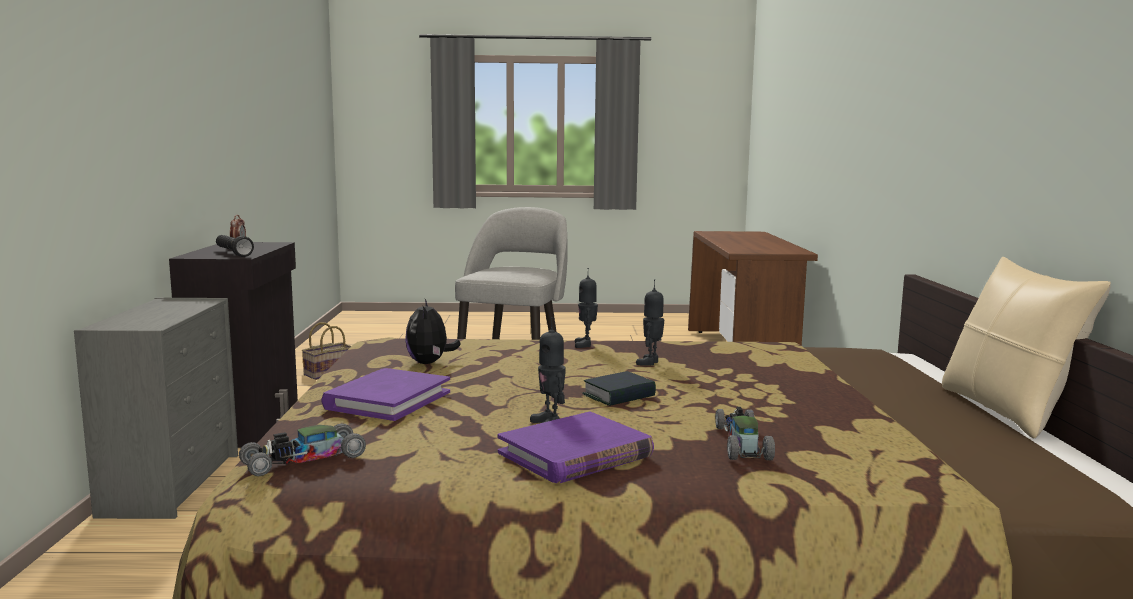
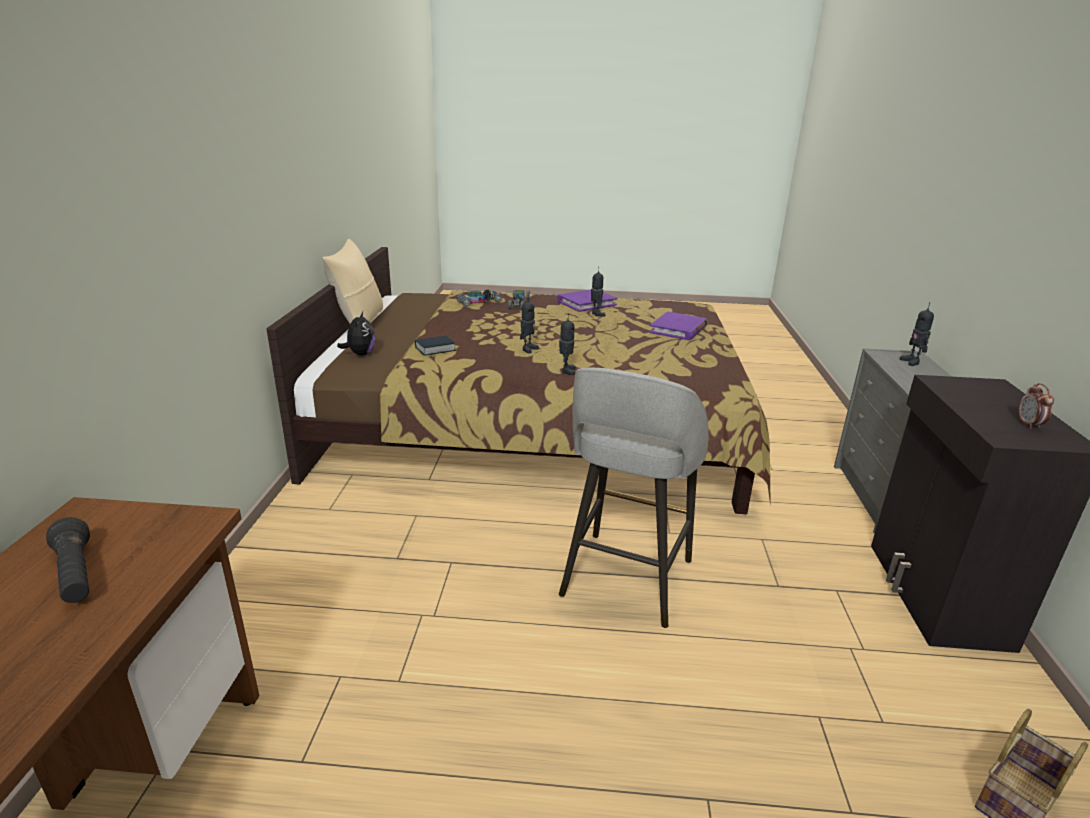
camera: 175 degrees left, 15 degrees up
(132, 320) = (912, 362): none -> toy robot
(233, 253) = (967, 391): black flashlight -> black flashlight (76, 574)
(303, 460) = (689, 307): toy car -> toy car (479, 302)
(430, 363) = (674, 356): plush toy -> plush toy (360, 354)
(619, 395) = (559, 326): book -> book (435, 349)

